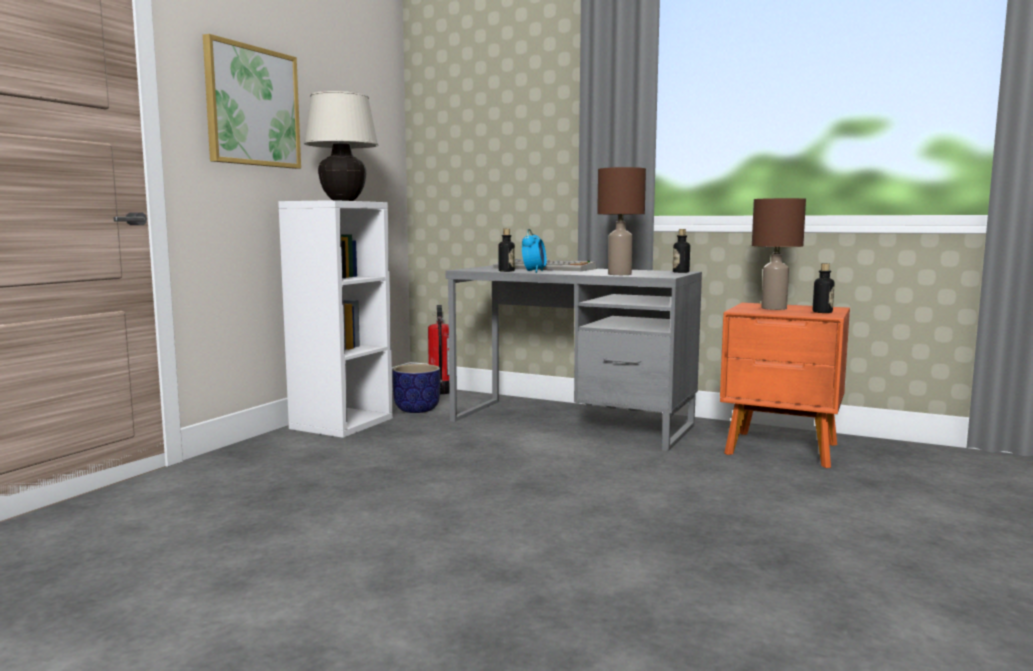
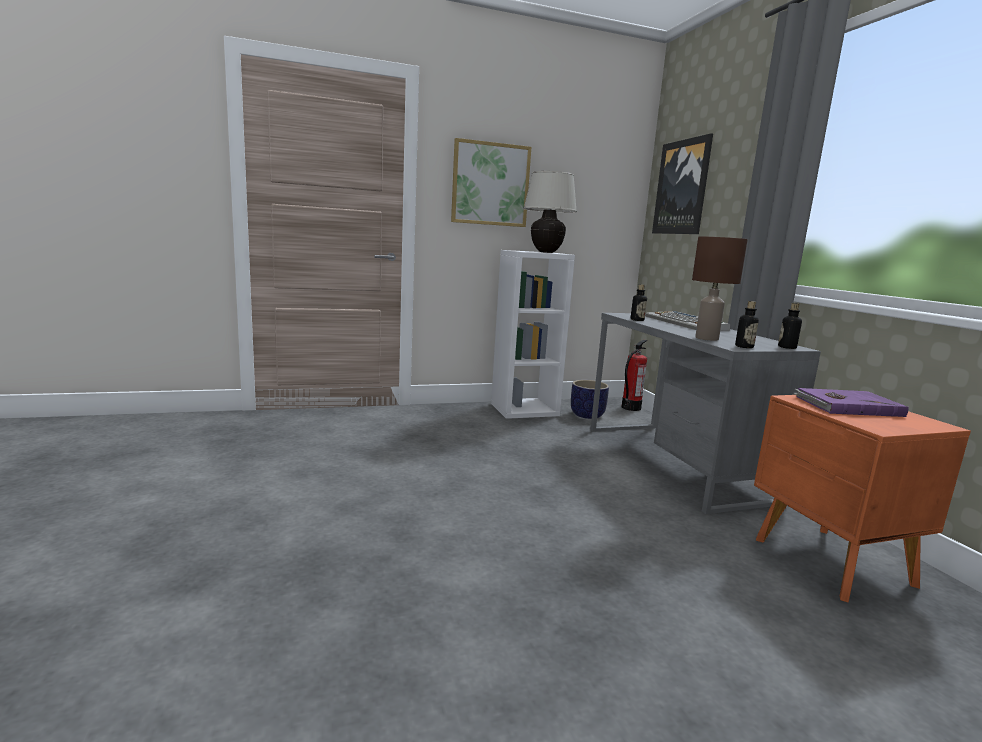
camera: 45 degrees right, 5 degrees up
(465, 120) = (682, 187): none -> picture
(534, 271) = (654, 324): alarm clock -> none
(773, 308) = (846, 406): brown table lamp -> purple book
(822, 312) = (888, 424): bottle -> bottle (744, 347)

